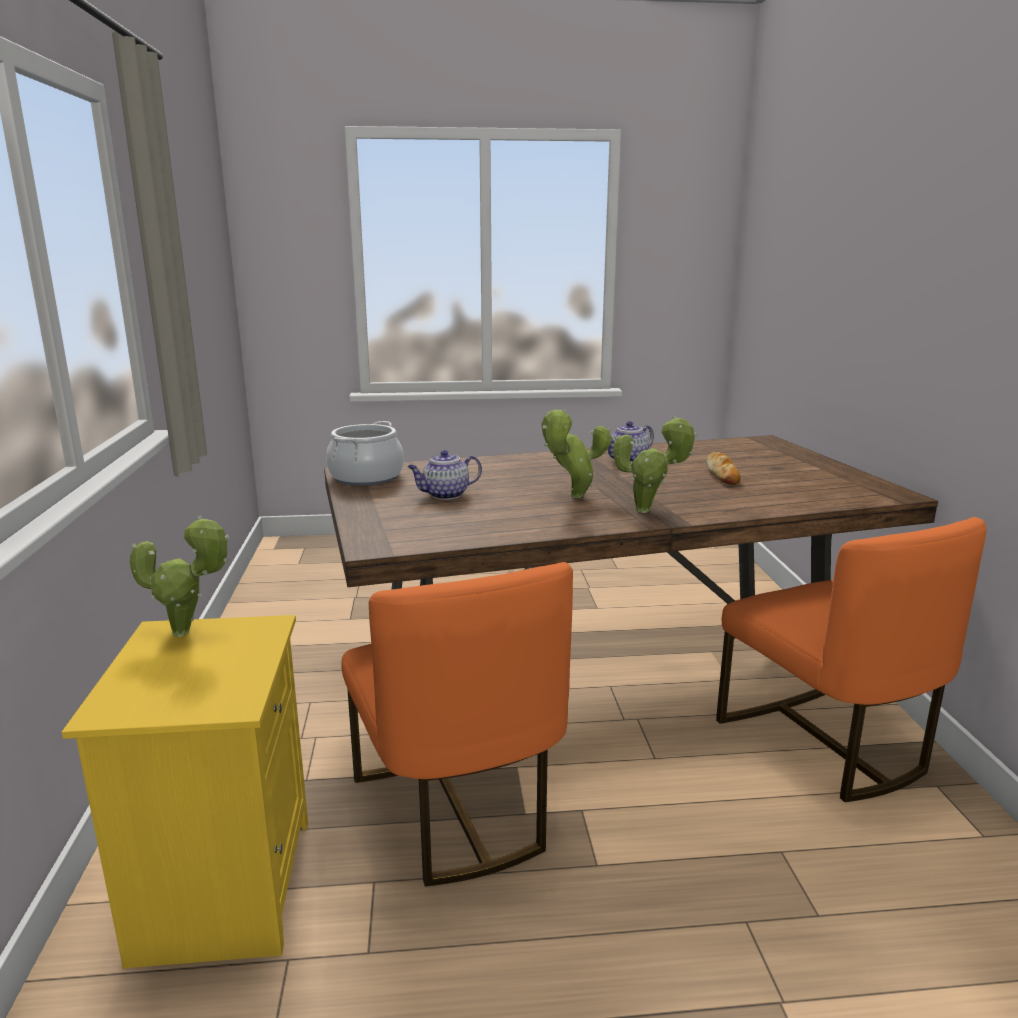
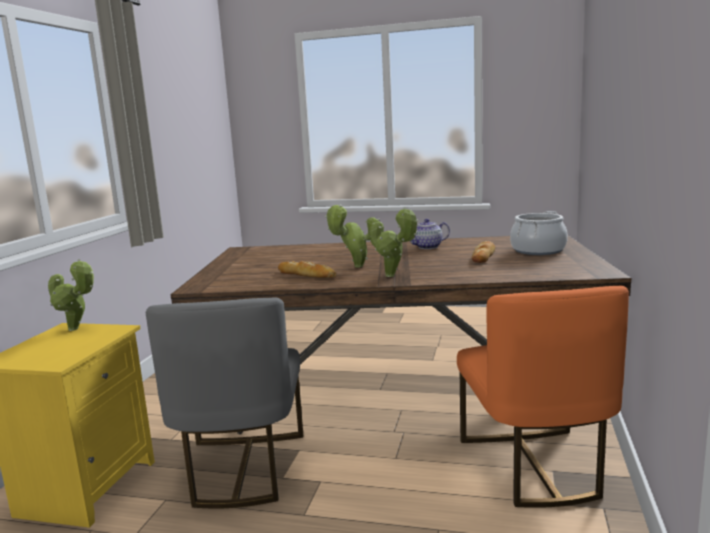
camera: 20 degrees right, 5 degrees down
(366, 477) = (245, 252): cooking pot -> cooking pot (538, 250)
(445, 495) = (277, 263): teapot -> none
(456, 810) = (242, 469): orange chair -> grey chair
(519, 514) = (306, 274): none -> bread

